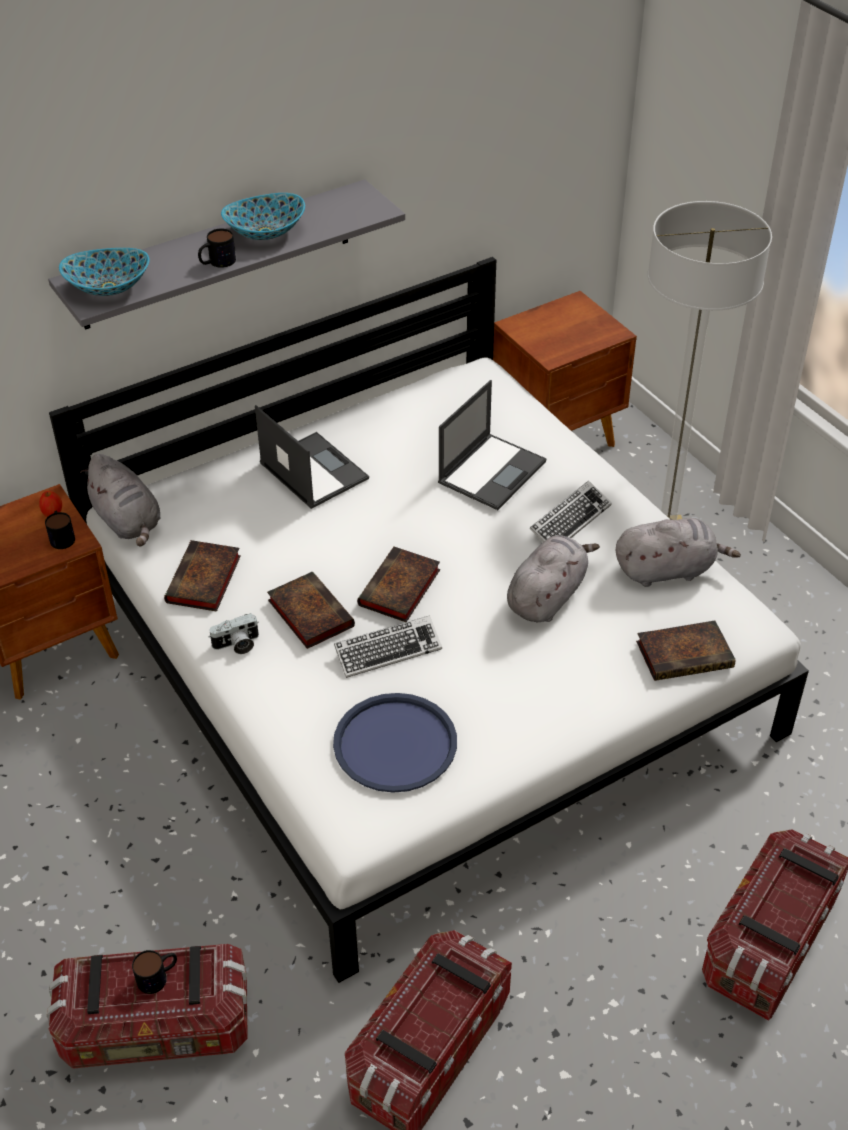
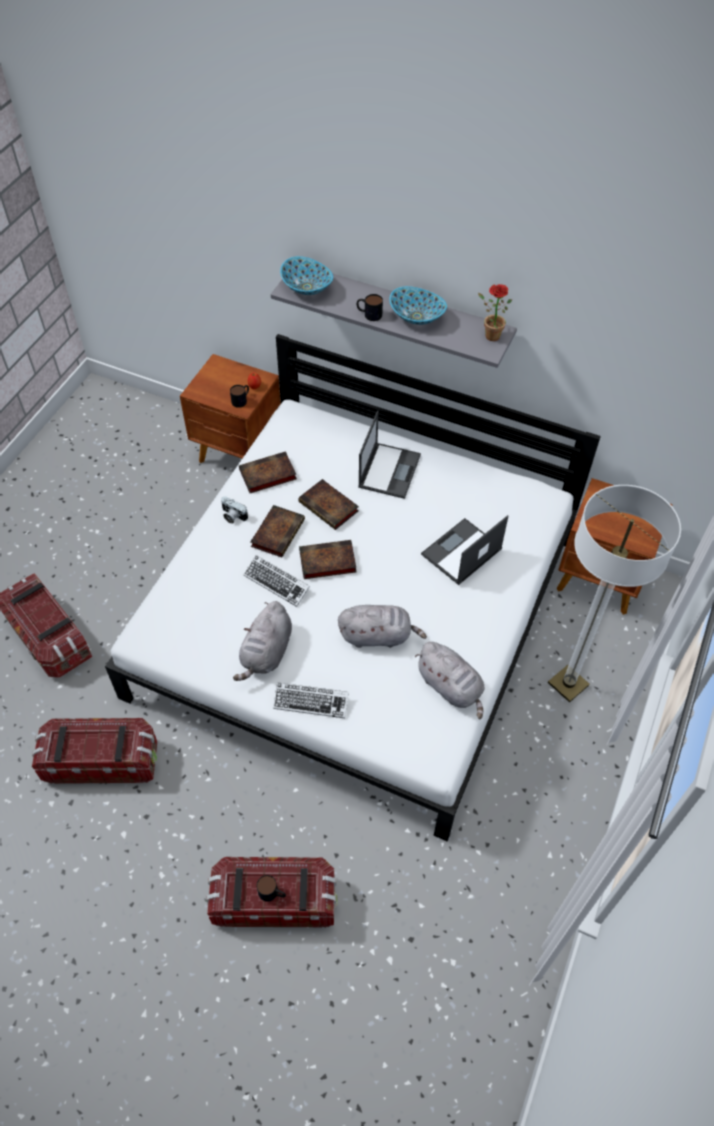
camera: 55 degrees right, 10 degrees up
(128, 522) = (285, 419): grey plush toy -> grey plush toy (266, 653)
(158, 976) = (47, 616): mug -> mug (272, 893)
(355, 200) = (489, 335): none -> potted plant
(395, 744) = (211, 623): blue tray -> none
(492, 471) = (461, 552): laptop -> laptop turned 135 degrees clockwise
(570, 520) = (452, 614): keyboard -> keyboard (311, 702)
(686, 654) = (384, 732): book -> book (330, 507)

